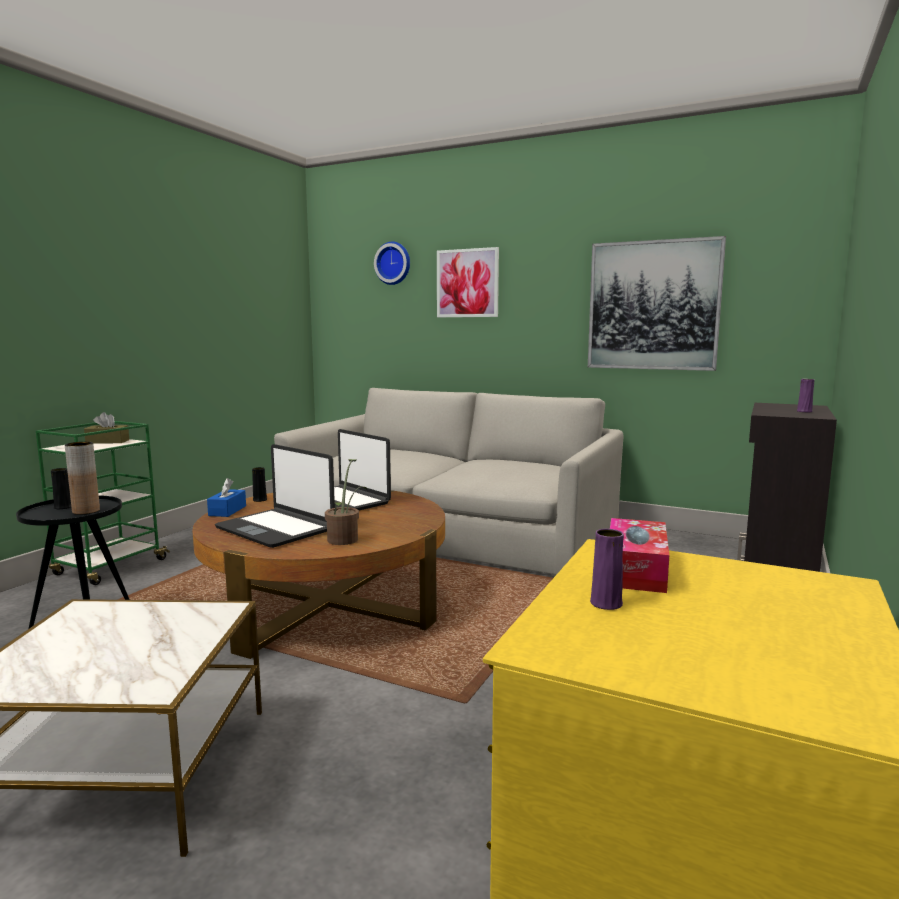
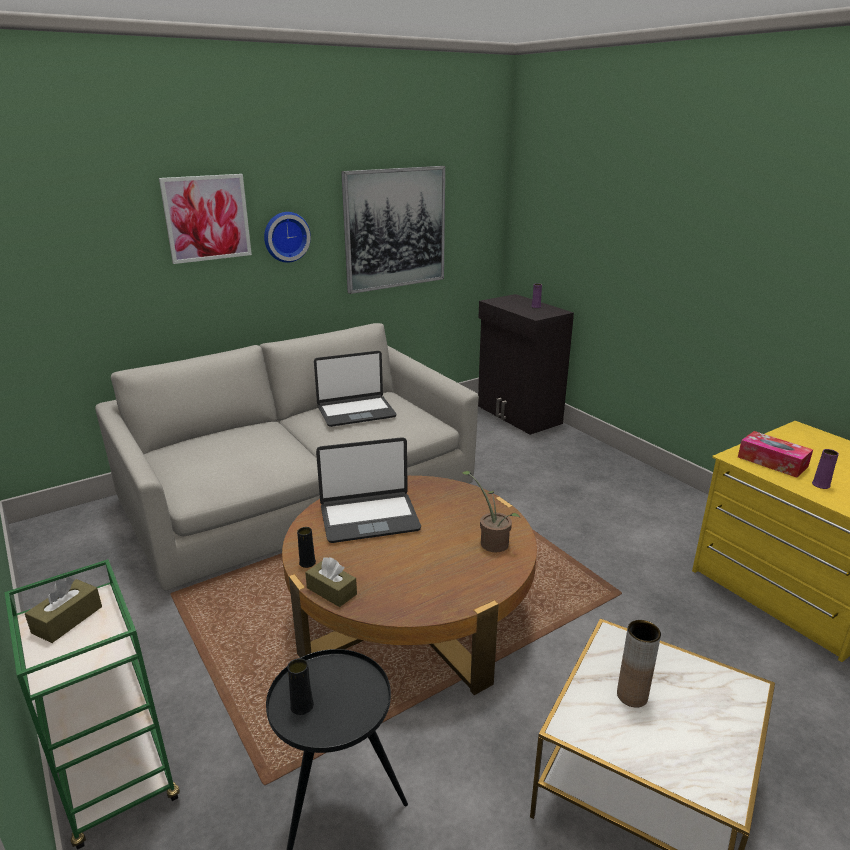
camera: 60 degrees left, 15 degrees up
(86, 511) = (344, 684): brown vase -> brown vase (632, 695)
(227, 511) = (331, 591): blue tissue box -> brown tissue box
(276, 529) = (431, 571): laptop -> laptop (356, 412)
(393, 263) = (88, 196): wall clock -> wall clock (285, 236)

